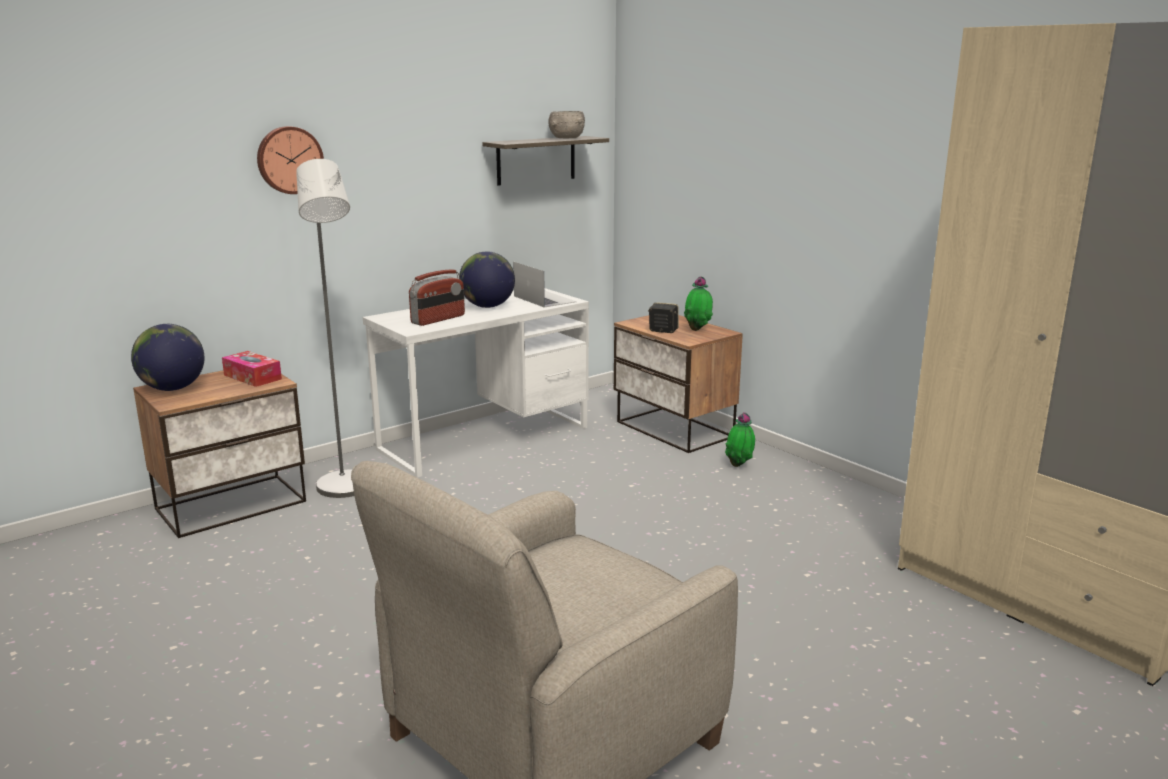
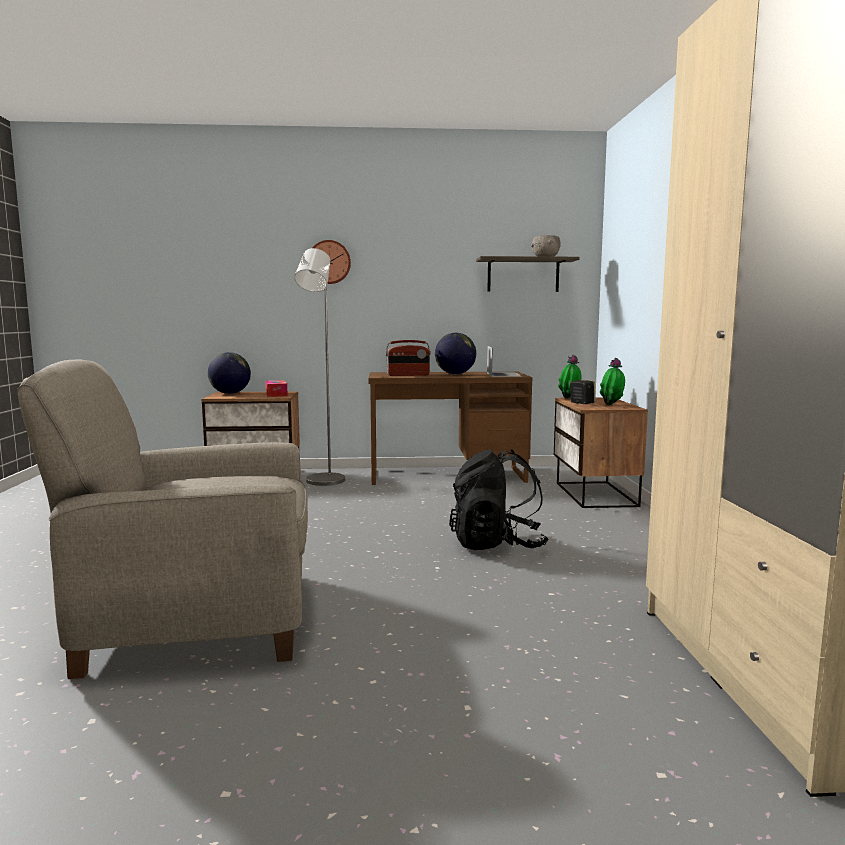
camera: 35 degrees right, 10 degrees down
(485, 438) = (447, 475): white desk -> brown desk
(682, 529) = (497, 544): none -> black backpack
(739, 466) = (613, 522): potted plant -> potted plant (569, 398)

